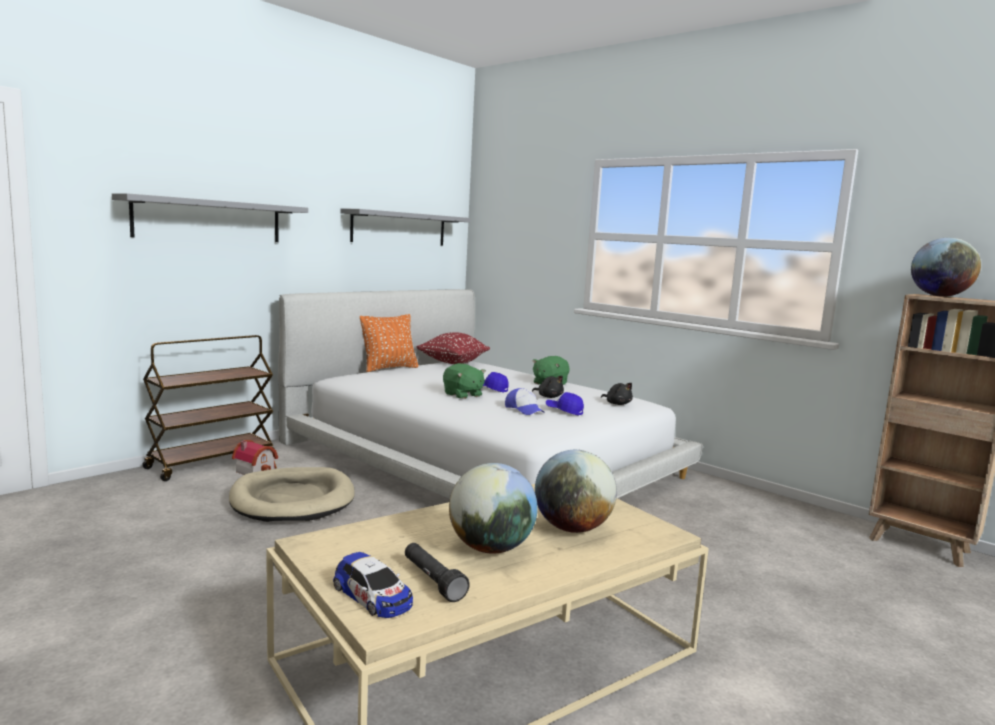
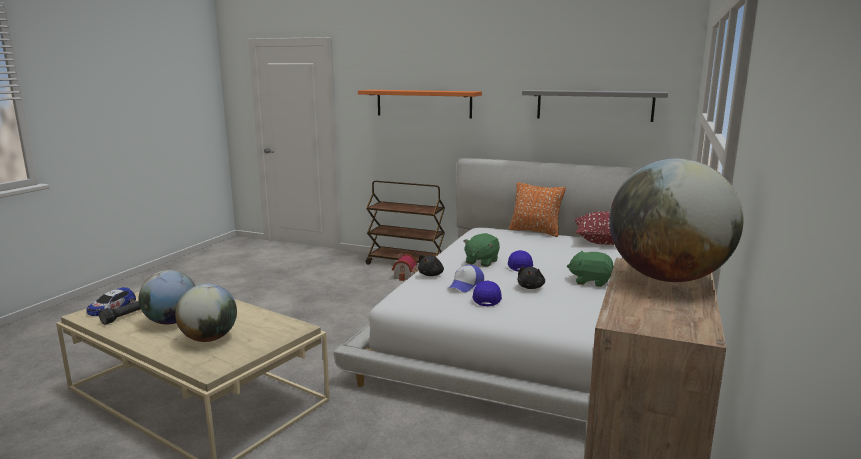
camera: 70 degrees right, 5 degrees up
(209, 220) = (423, 103): grey shelf -> orange shelf
(293, 499) = (371, 296): beige dog bed -> none
(617, 404) = (560, 316): black plush toy -> black plush toy (431, 275)

